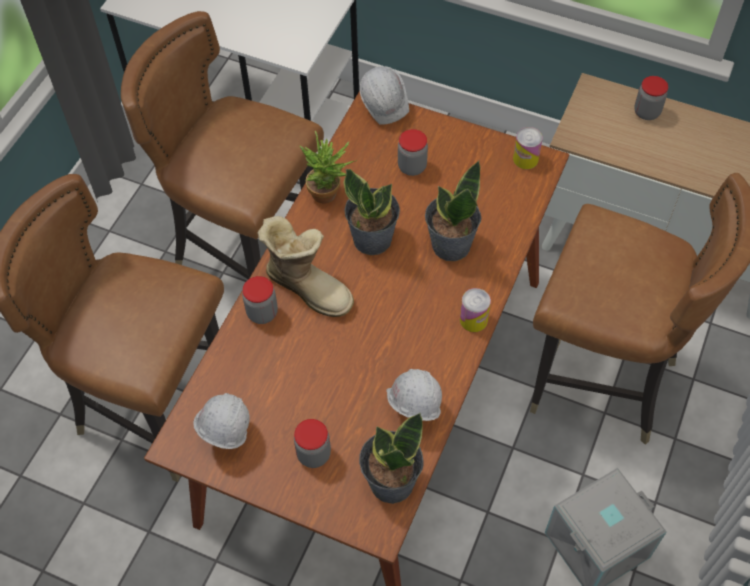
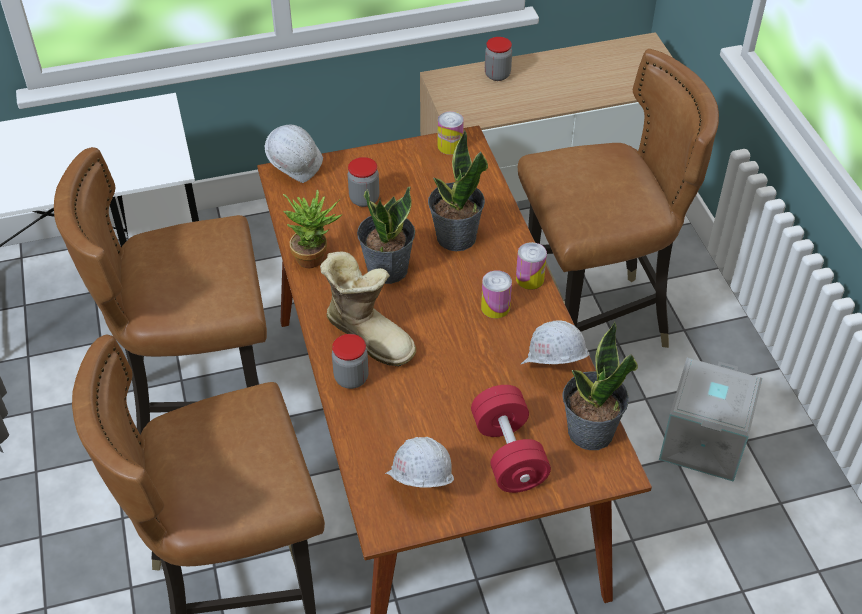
camera: 40 degrees left, 10 degrees down
(309, 286) = (370, 334): boot -> boot turned 45 degrees clockwise
(314, 454) = (508, 453): jar -> red dumbbell
(422, 326) = (495, 307): none -> can

